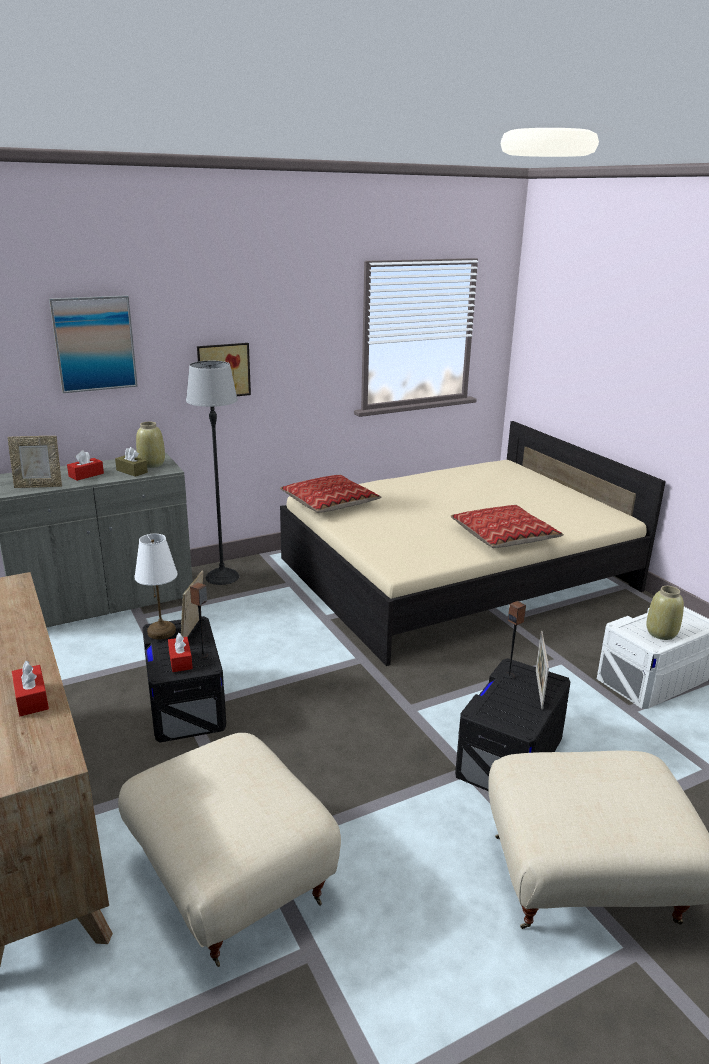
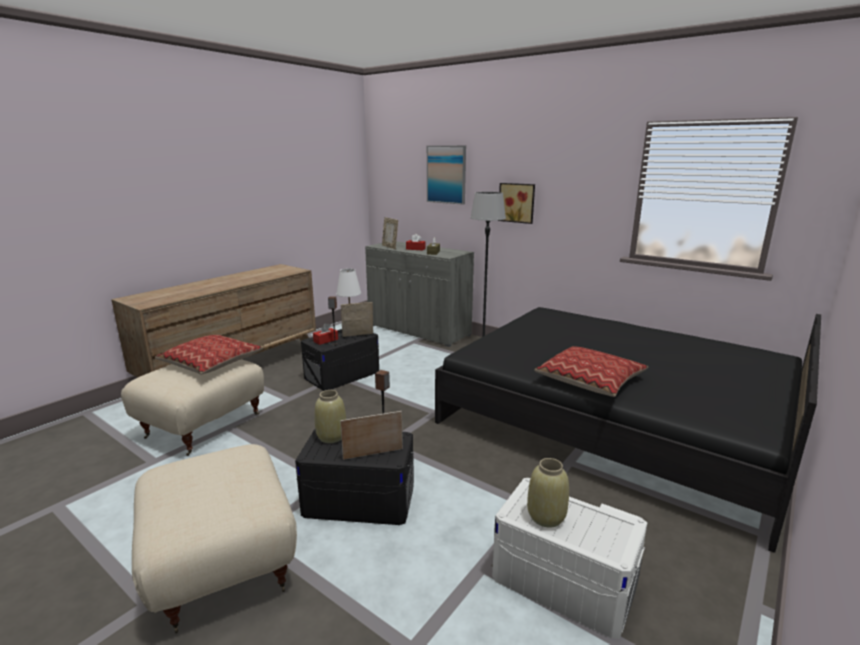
camera: 65 degrees right, 5 degrees down
(31, 699) = (195, 292): red tissue box -> none
(152, 464) = (450, 253): beige vase -> beige vase (331, 437)
(330, 503) = (544, 317): pillow -> pillow (211, 363)
(456, 574) = (614, 422): beige bed -> black bed

